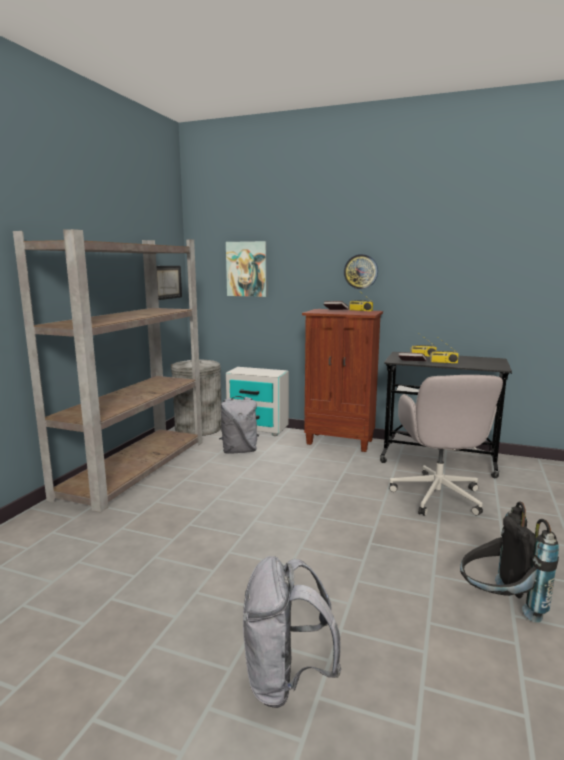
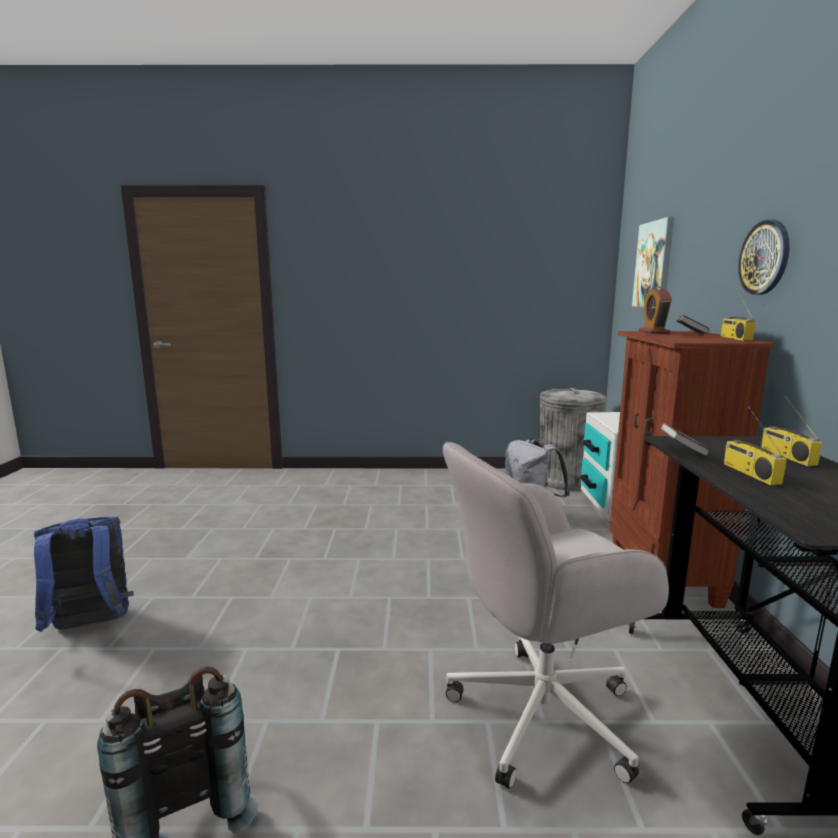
camera: 70 degrees right, 0 degrees up
(135, 467) = (433, 479): brown bookcase -> none
(167, 282) = (569, 285): picture -> none
(285, 679) = (90, 626): grey backpack -> blue backpack
(318, 311) = (654, 332): none -> alarm clock

